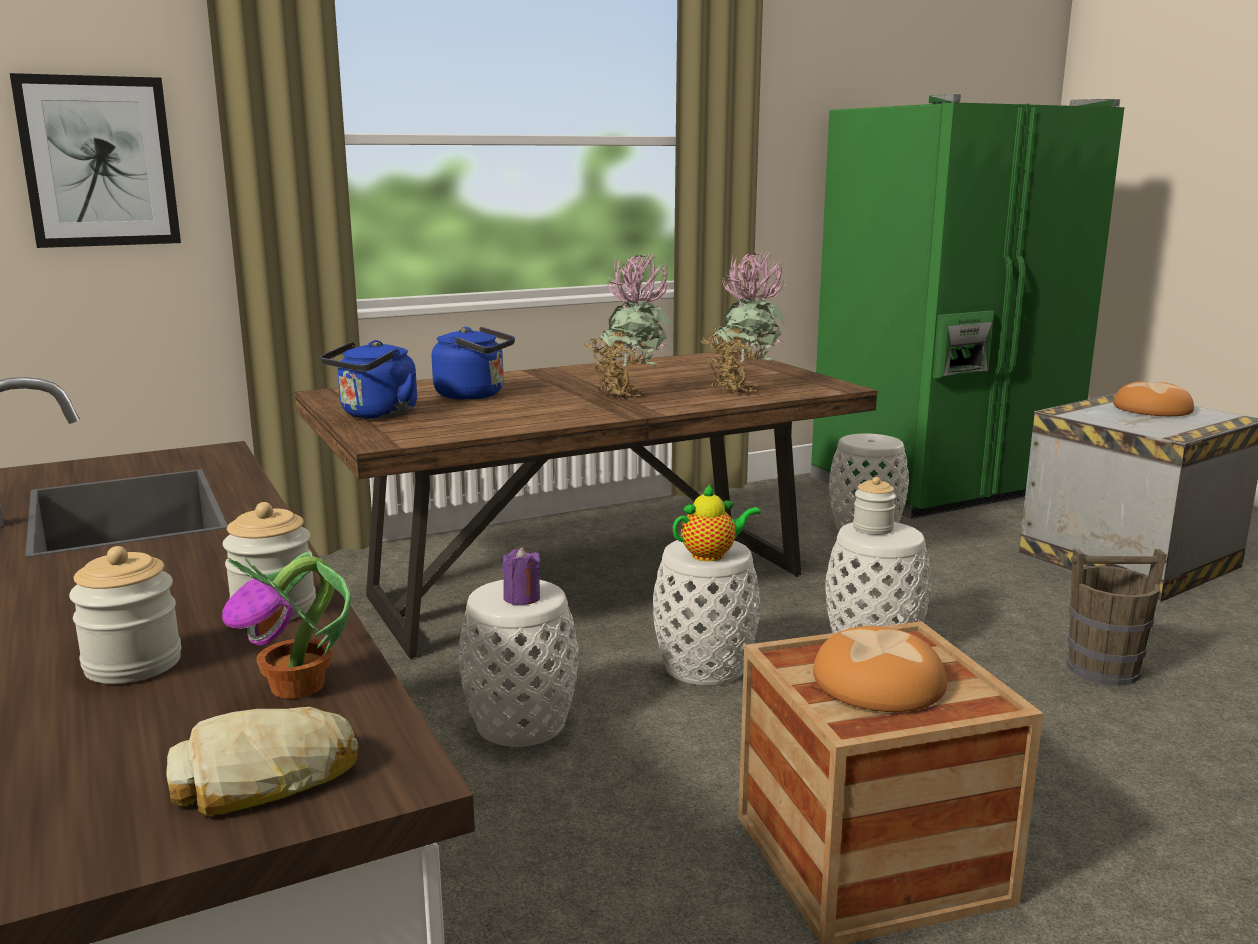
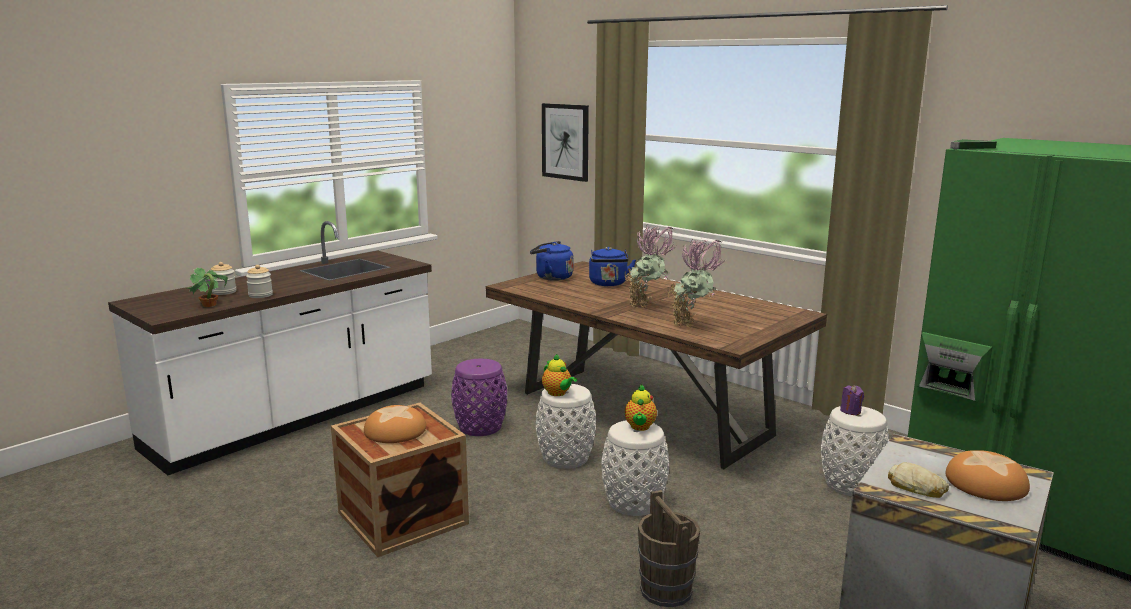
camera: 70 degrees right, 0 degrees up
(267, 778) = (163, 311): bread -> bread (916, 487)
(520, 724) = (480, 427): white stool -> purple stool
(522, 598) = (475, 367): purple candle -> purple candle (850, 411)
(873, 529) = (640, 427): jar -> teapot

